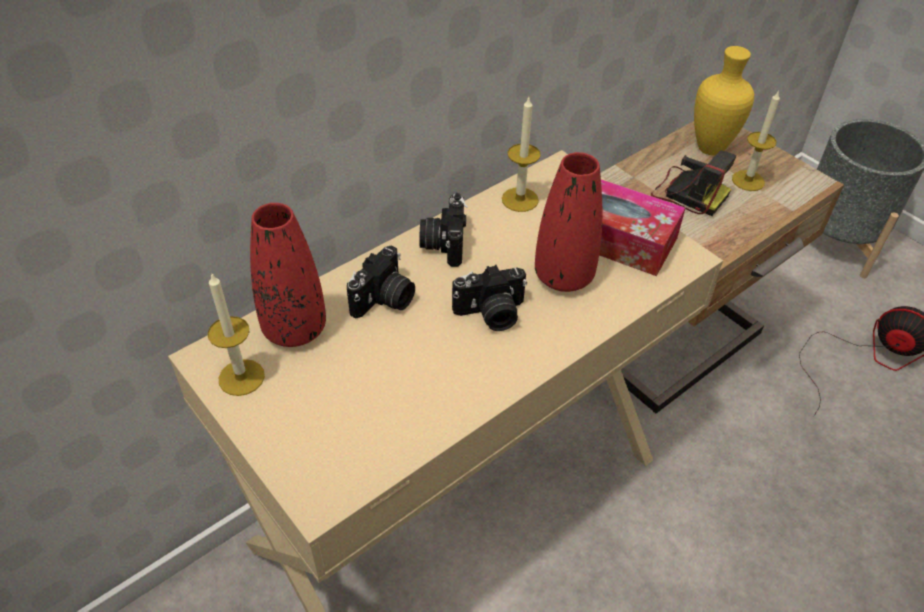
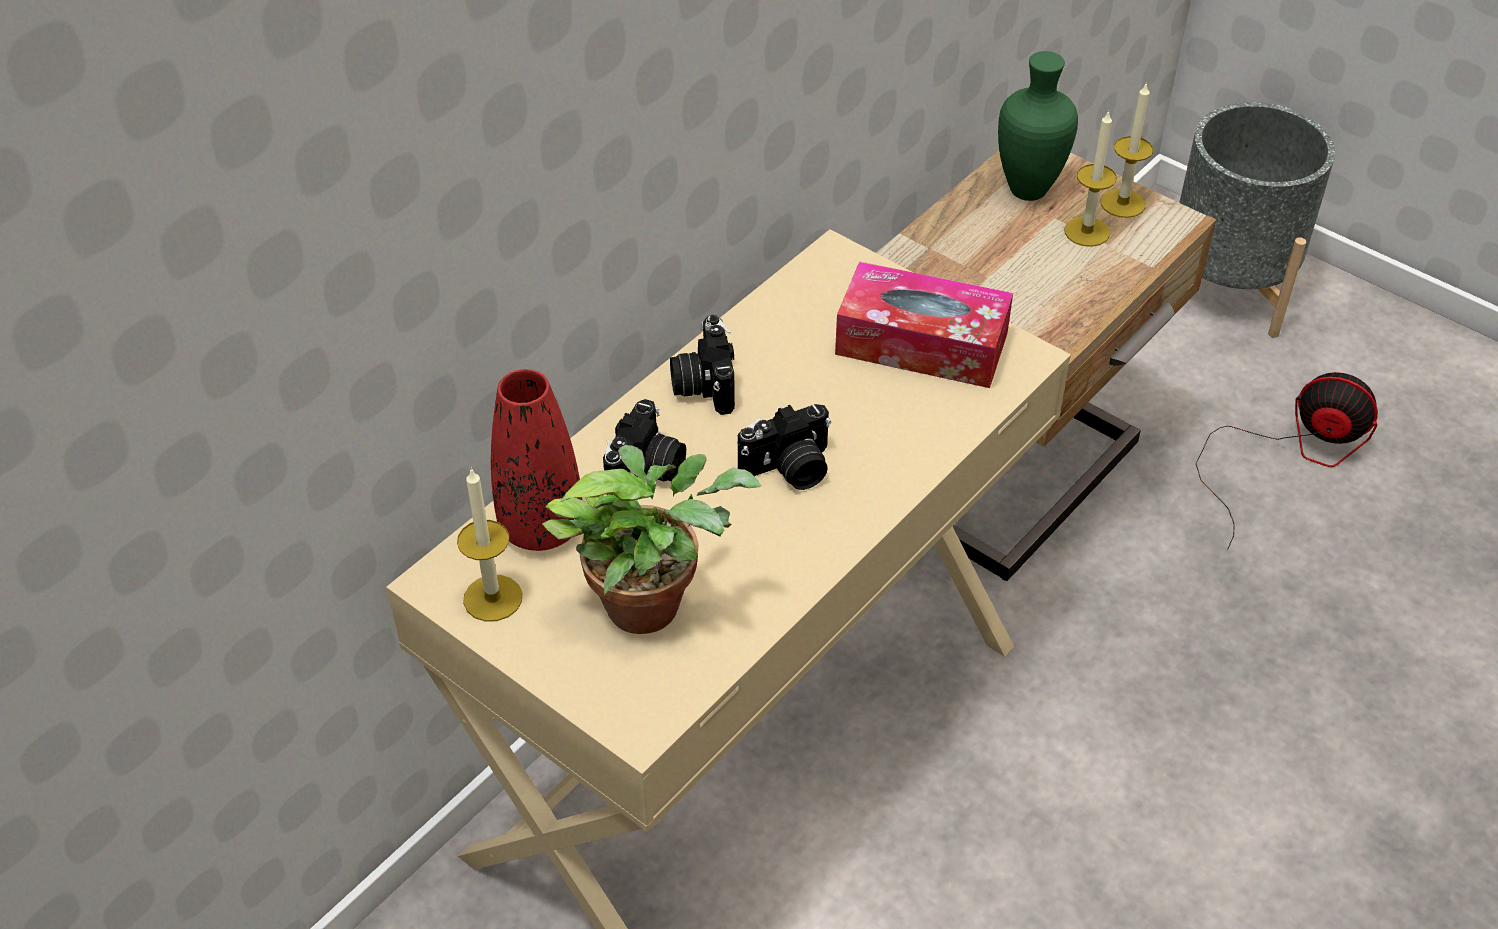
camera: 10 degrees left, 0 degrees up
(359, 400) = (653, 602): none -> potted plant
(520, 199) = (790, 309): candle -> candle (1122, 203)
(563, 277) = (871, 406): red vase -> none
(688, 193) = (1007, 261): camera -> none
(710, 149) = (1027, 192): yellow vase -> green vase

